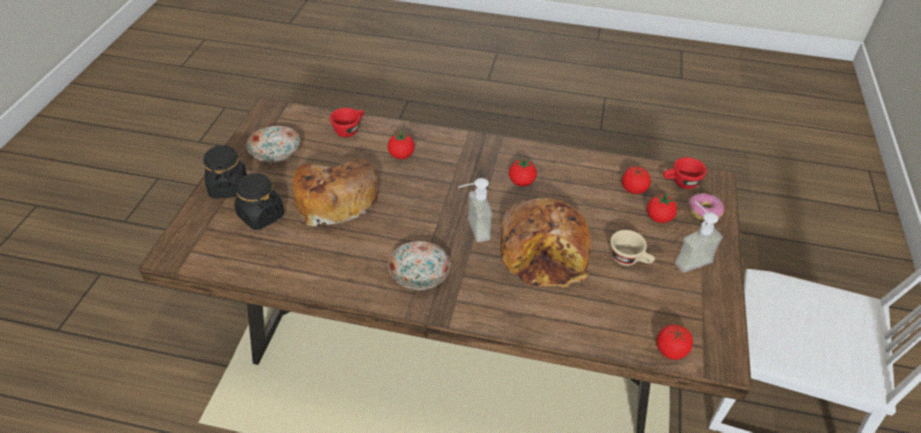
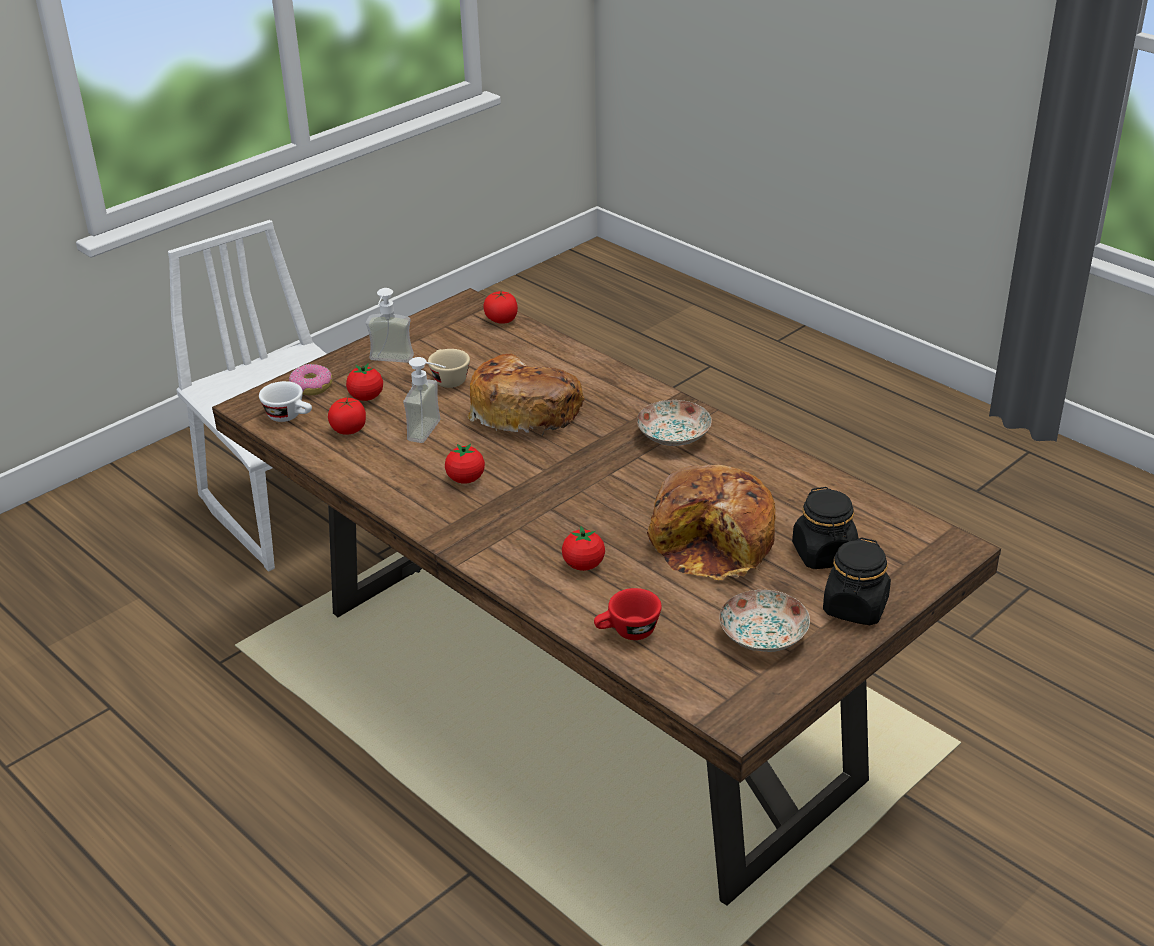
camera: 145 degrees left, 10 degrees down
(471, 230) = (579, 454): soap dispenser -> soap dispenser (433, 432)
(680, 183) = (290, 416): red cup -> white cup

